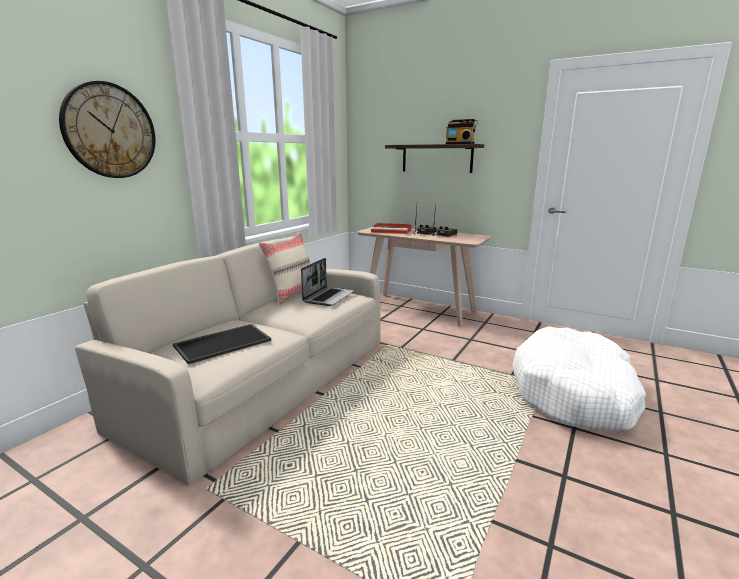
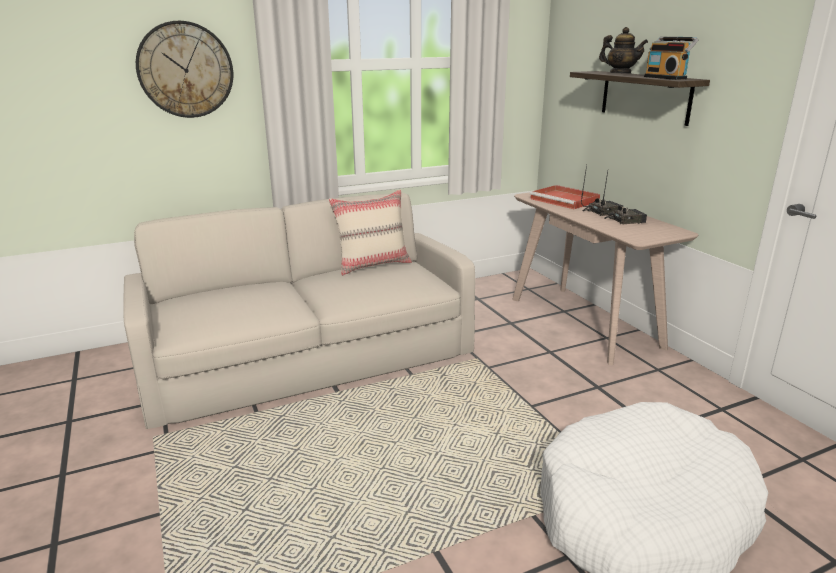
camera: 35 degrees right, 5 degrees up
(223, 342) = (232, 304): tray -> none
(328, 297) = (399, 278): laptop -> none
(420, 144) = (620, 73): none -> teapot

